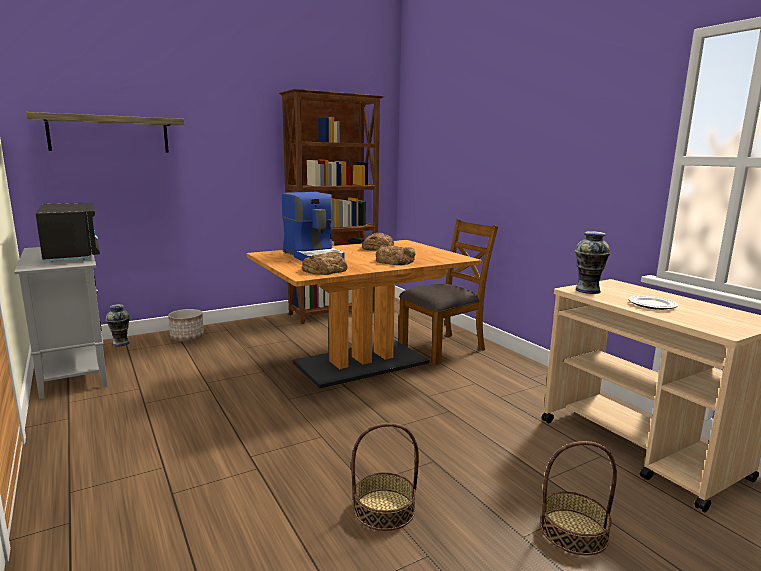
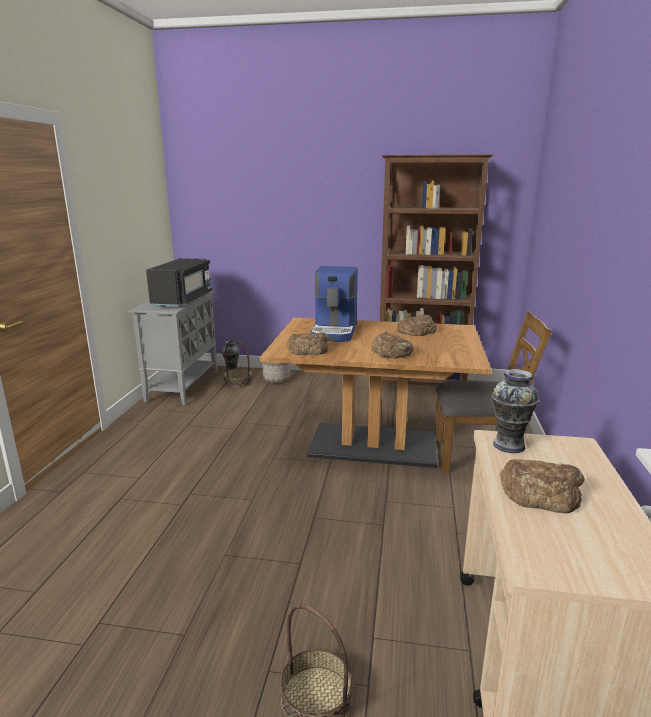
camera: 40 degrees right, 5 degrees up
(109, 134) = (237, 202): shelf -> none
(384, 509) = (209, 581): basket -> basket (238, 382)
(651, 305) = (540, 492): plate -> bread

